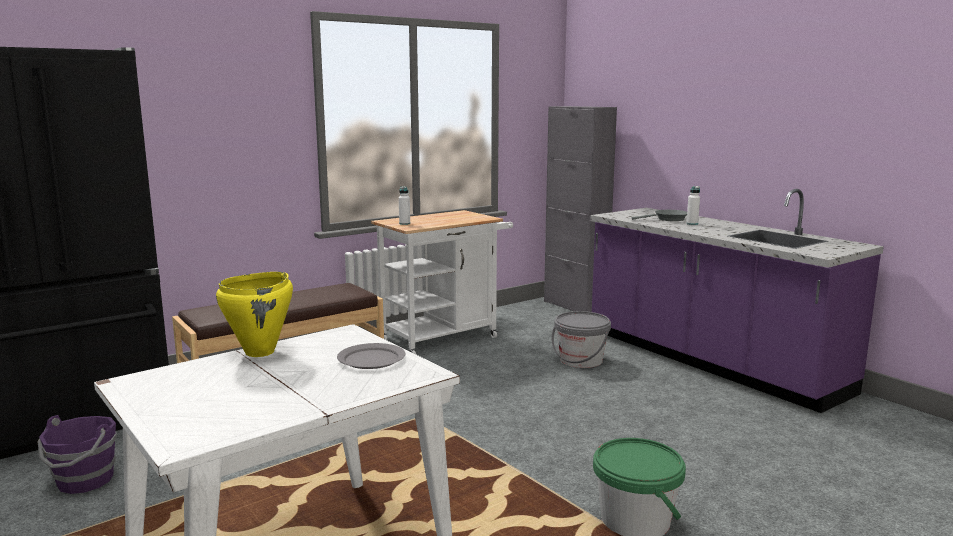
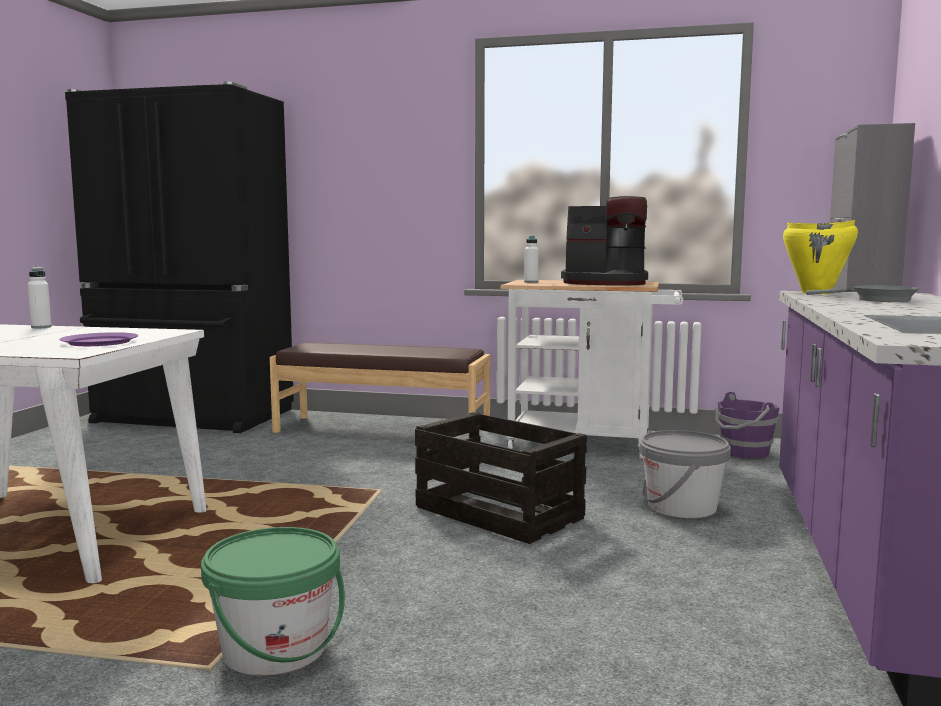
camera: 50 degrees right, 5 degrees down
(84, 481) = (118, 447): purple bucket -> purple bucket (744, 452)
(260, 352) = (87, 329): yellow cooking pot -> yellow cooking pot (817, 293)
(372, 359) = (100, 342): grey plate -> purple plate
(450, 217) = (605, 283): none -> coffee machine
(521, 400) = (500, 513): none -> crate
(692, 224) = (888, 305): white bottle -> white bottle (41, 327)

